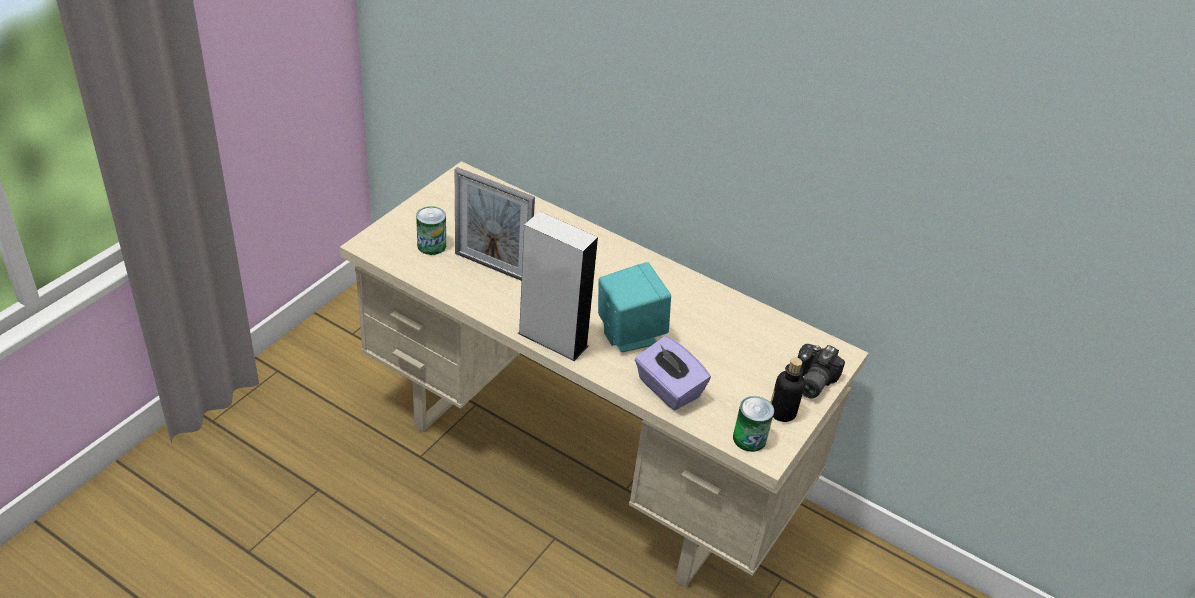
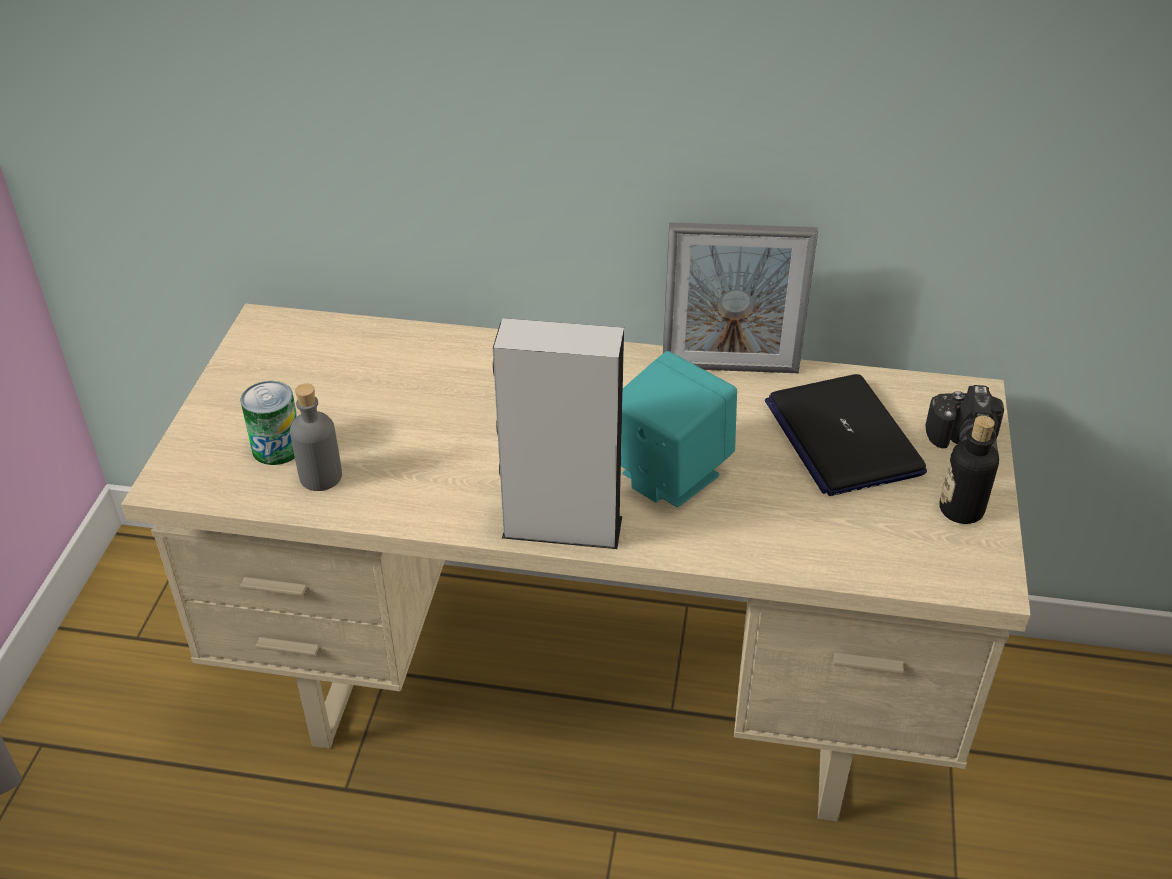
camera: 20 degrees left, 0 degrees up
(444, 268) = (320, 477): none -> grey bottle
(492, 267) = (395, 448): picture frame -> picture frame (730, 368)
(668, 389) = (782, 538): purple tissue box -> none
(743, 349) = (842, 437): none -> laptop
(749, 438) = (947, 567): can -> none

